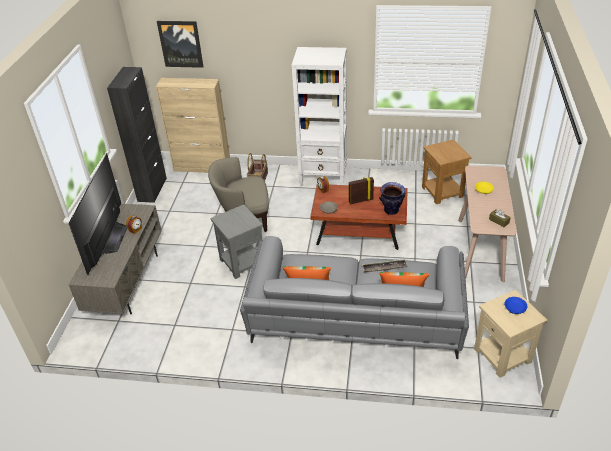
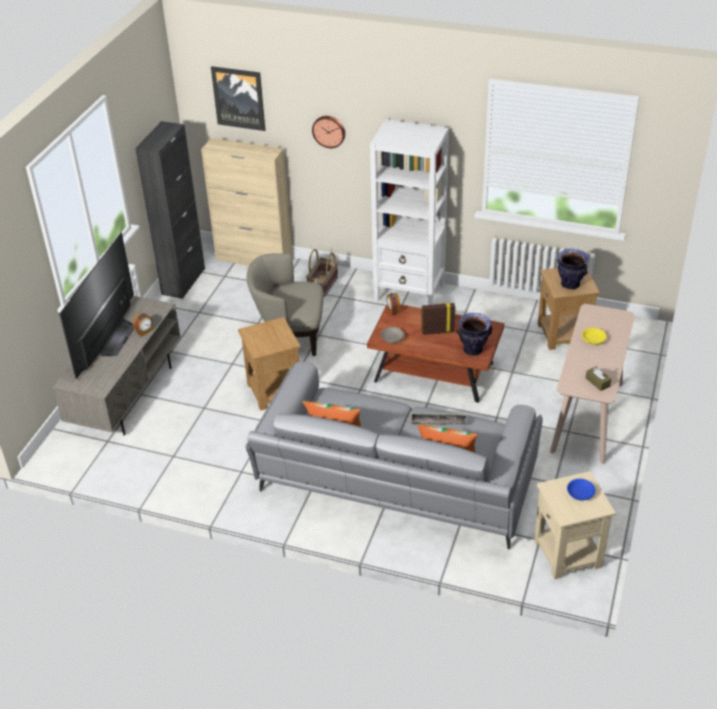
camera: 10 degrees right, 0 degrees up
(242, 262) = (274, 390): grey side table -> brown side table
(253, 61) = (329, 131): none -> wall clock
(448, 154) = (570, 284): none -> vase

